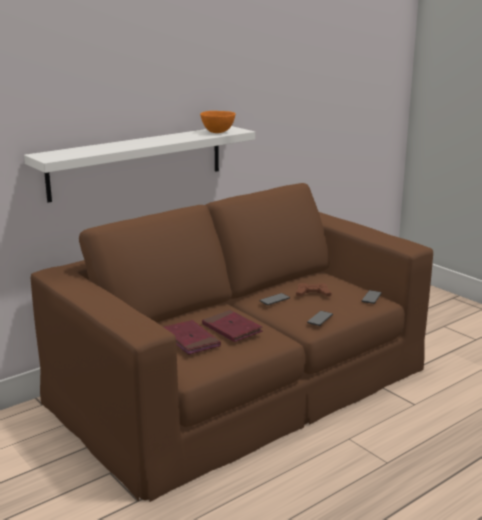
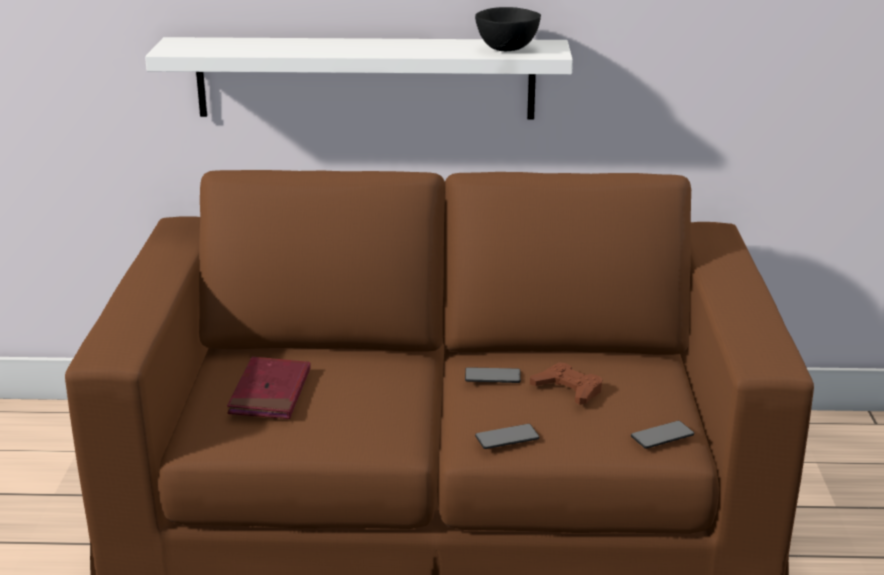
camera: 40 degrees right, 5 degrees up
(218, 132) = (508, 49): orange bowl -> black bowl
(232, 329) = (350, 399): red book -> none

